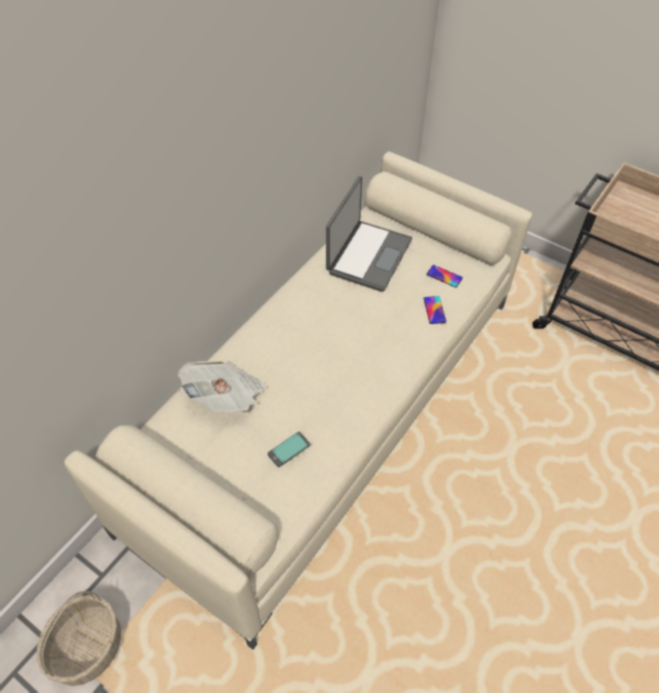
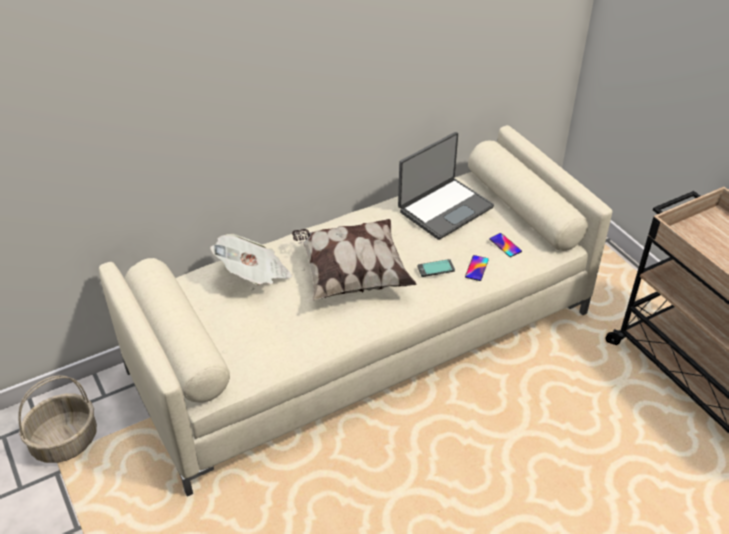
camera: 25 degrees right, 10 degrees down
(289, 450) = (279, 329): phone -> phone (436, 269)
(323, 360) = (352, 275): none -> pillow

